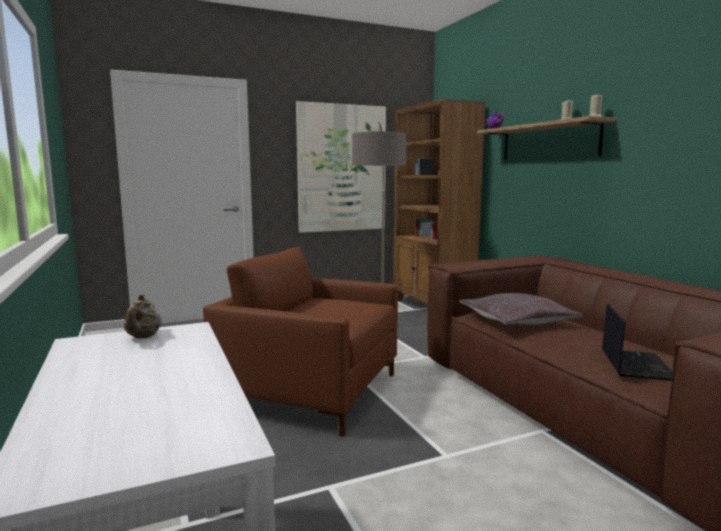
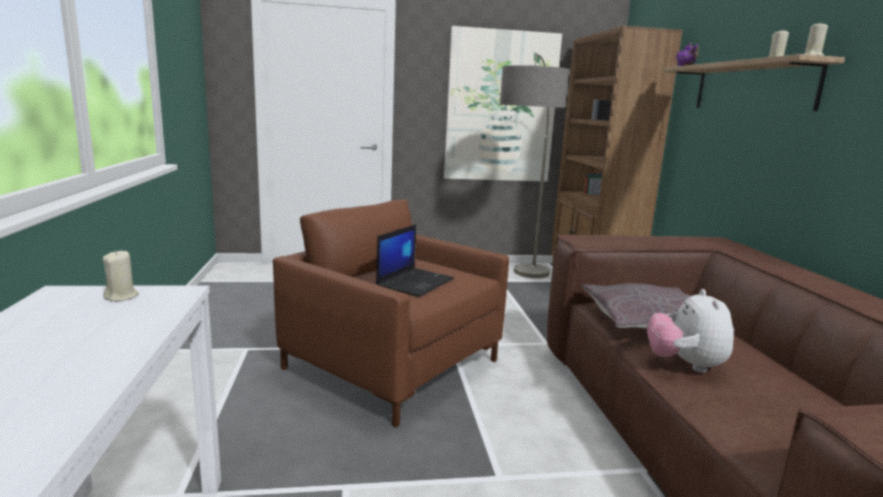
camera: 15 degrees right, 5 degrees up
(143, 337) = (121, 297): beige teapot -> beige candle
(560, 344) = (685, 365): none -> plush toy
(635, 365) = (772, 416): laptop -> laptop (415, 282)

